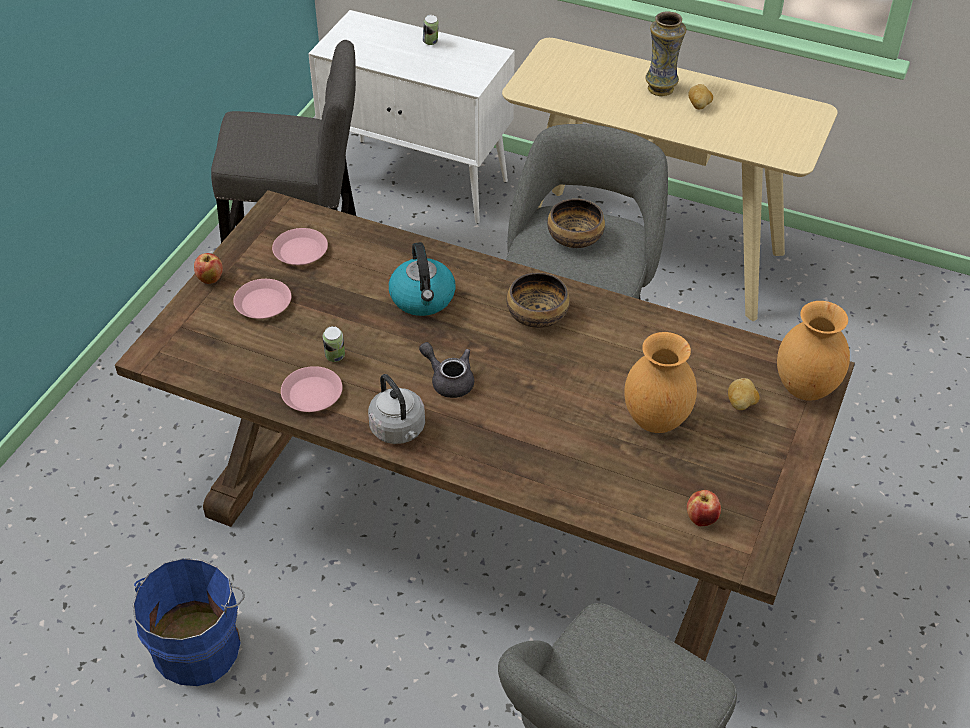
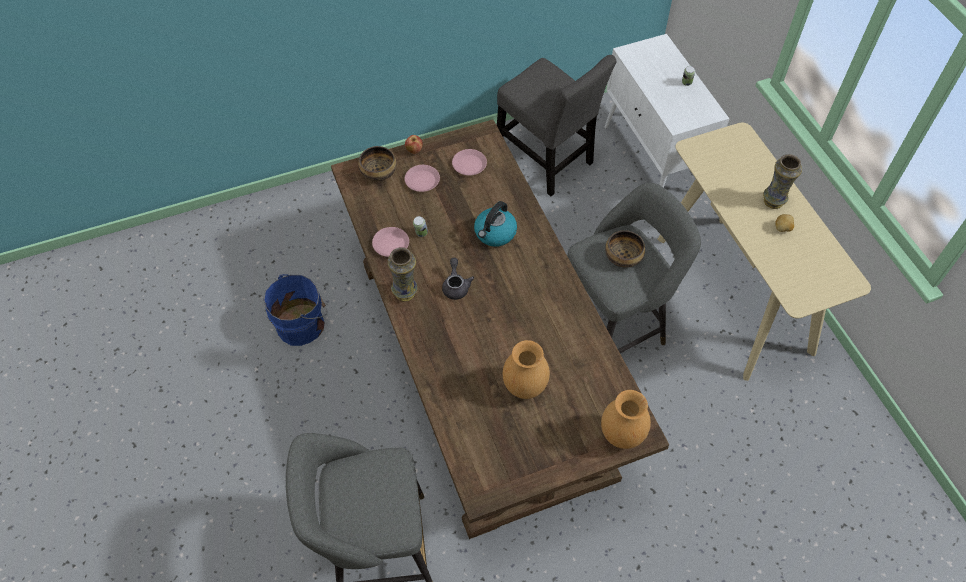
camera: 45 degrees right, 10 degrees up
(399, 431) = (405, 293): grey kettle -> vase
(536, 314) = (538, 284): bowl -> bowl (378, 171)
(701, 519) = (483, 453): apple -> none
(741, 404) = (578, 415): potato -> none

